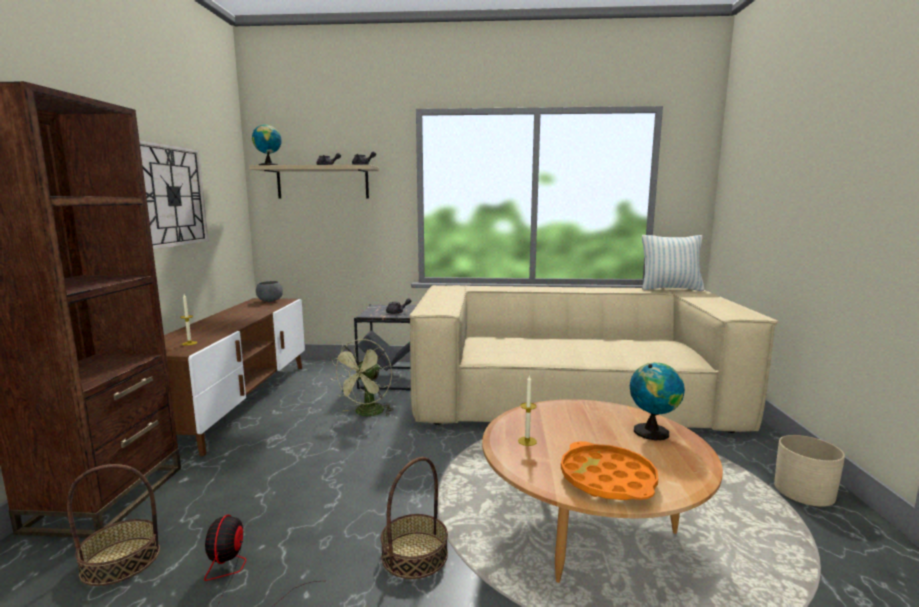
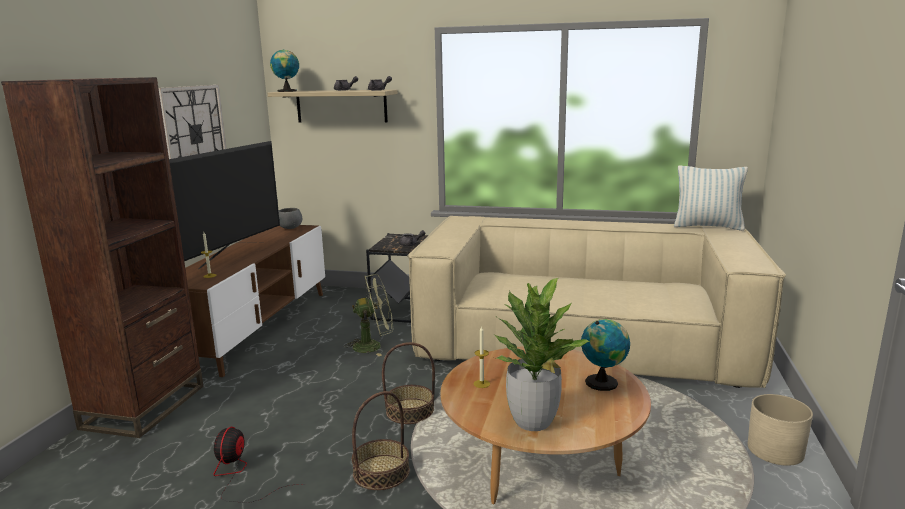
camera: 10 degrees right, 5 degrees up
(121, 560) = (154, 455): basket -> basket (410, 411)
(212, 324) = (232, 255): none -> television
(367, 414) = (373, 346): green fan -> green fan turned 135 degrees counterclockwise
(607, 479) = (532, 421): orange tray -> potted plant

